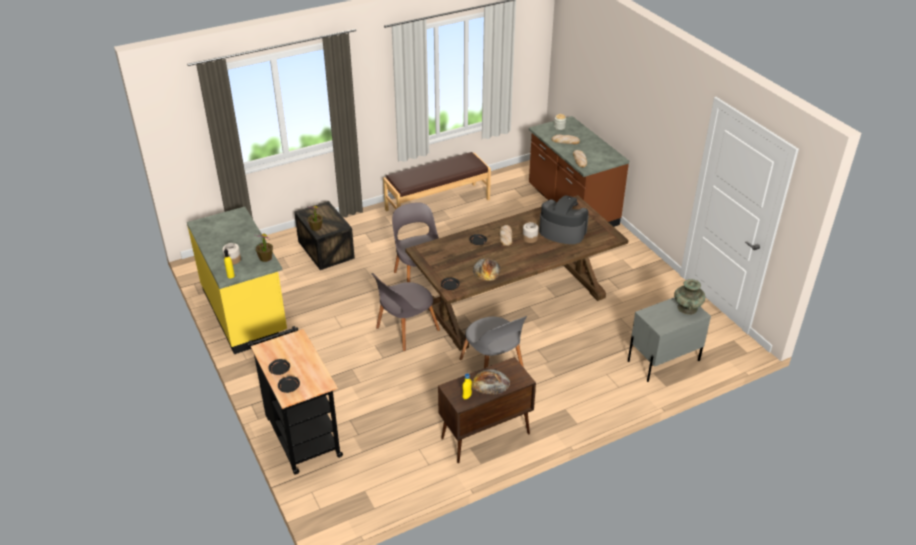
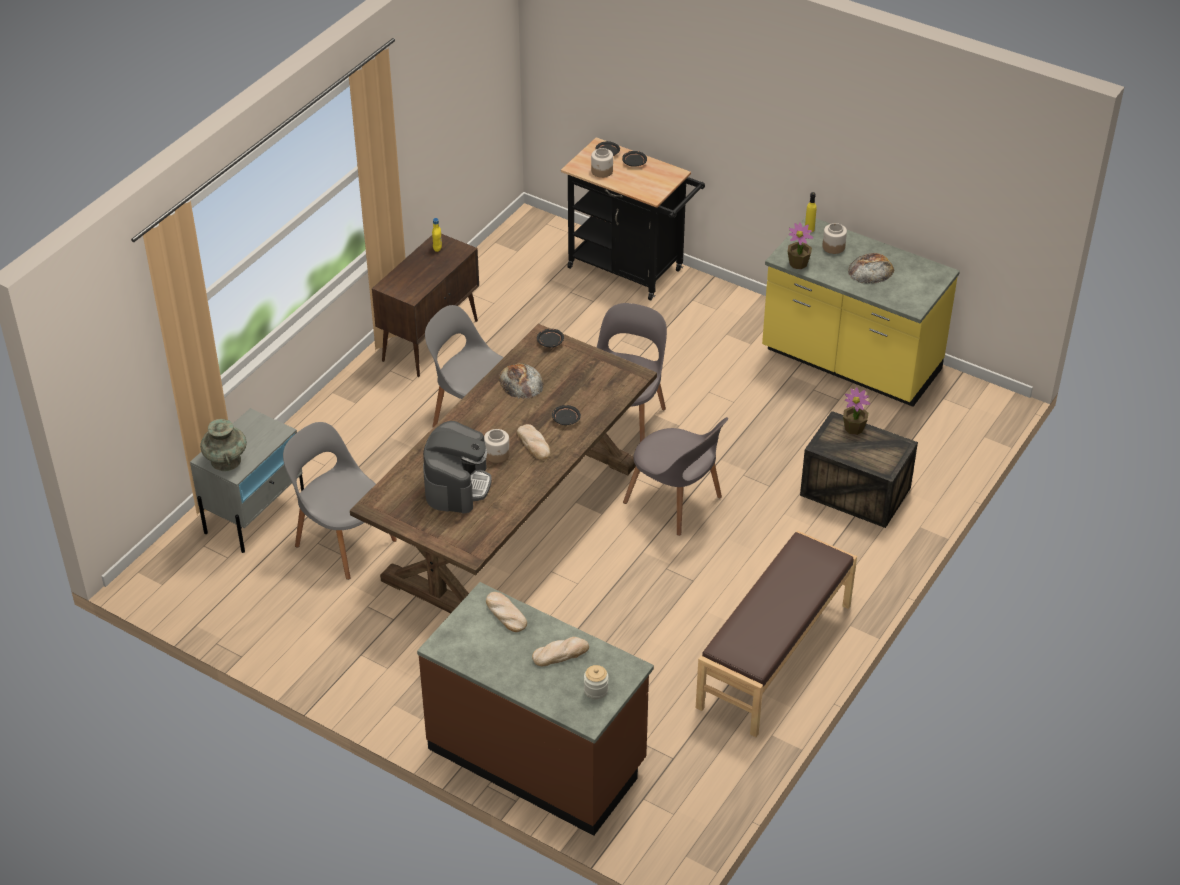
camera: 150 degrees right, 5 degrees up
(310, 372) = (602, 171): none -> jar
(490, 383) = (421, 269): bread -> bread (871, 270)
(562, 232) = (457, 484): coffee machine -> coffee machine turned 75 degrees counterclockwise
(616, 325) = (343, 540): none -> grey chair

